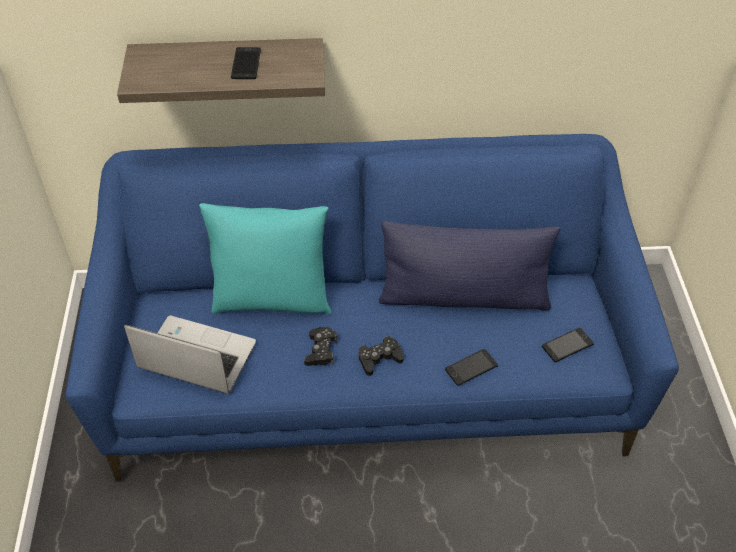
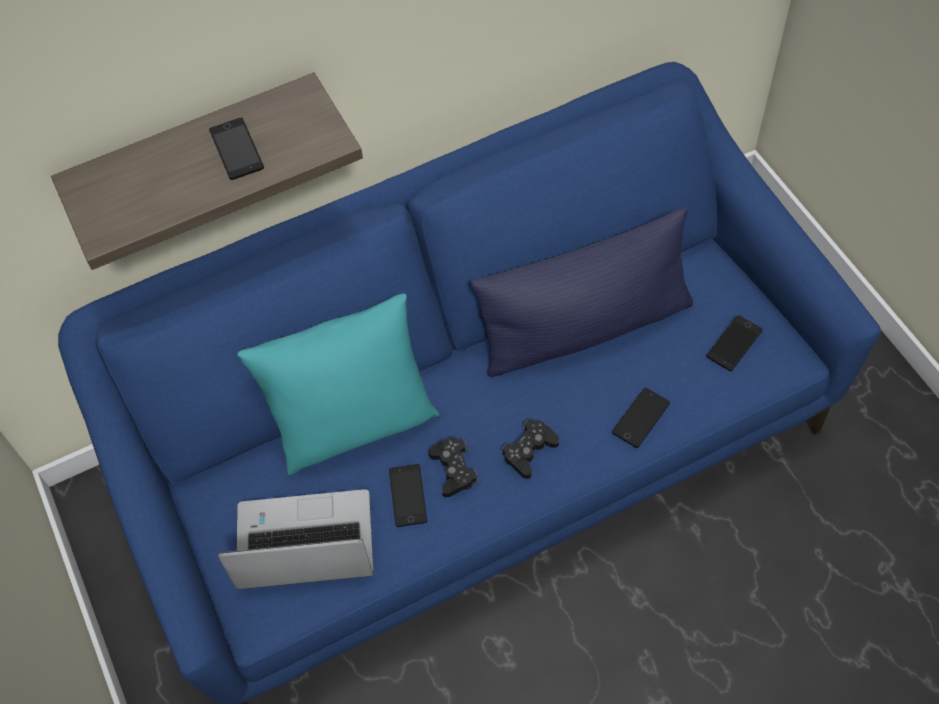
camera: 20 degrees left, 10 degrees up
(281, 354) = (408, 495): none -> phone

